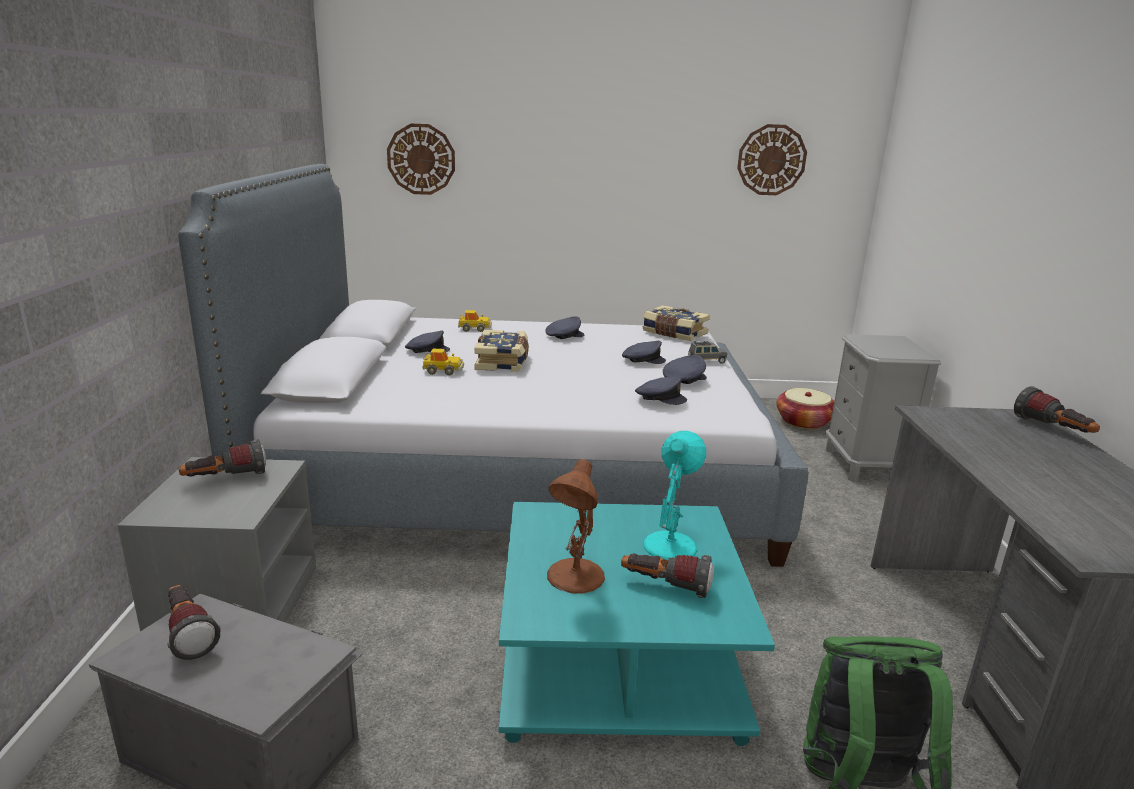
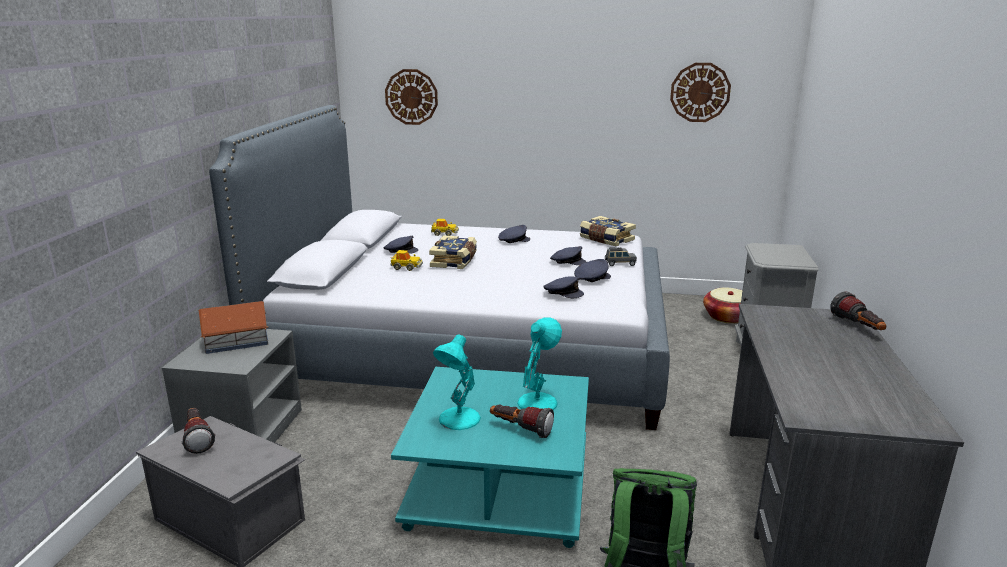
camera: 10 degrees right, 0 degrees up
(225, 479) = (236, 341): flashlight -> toy house
(575, 577) = (458, 419): brown table lamp -> turquoise table lamp

